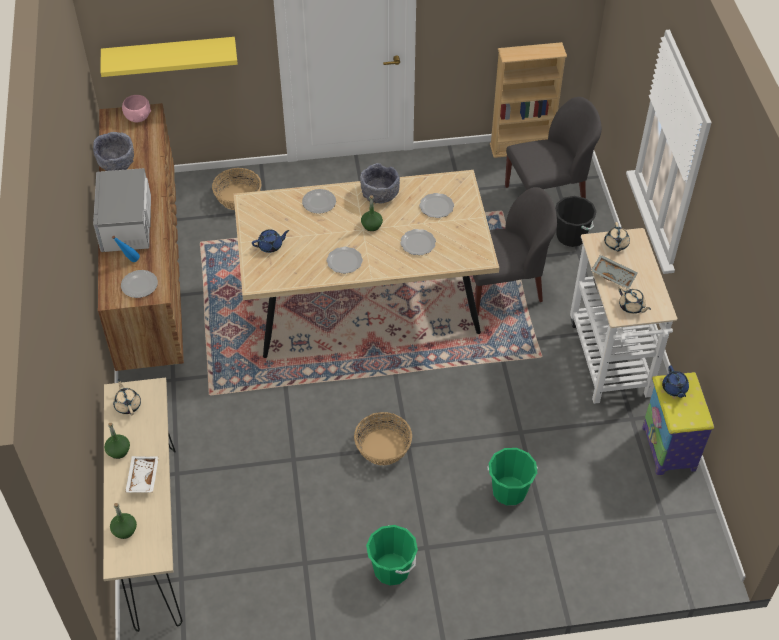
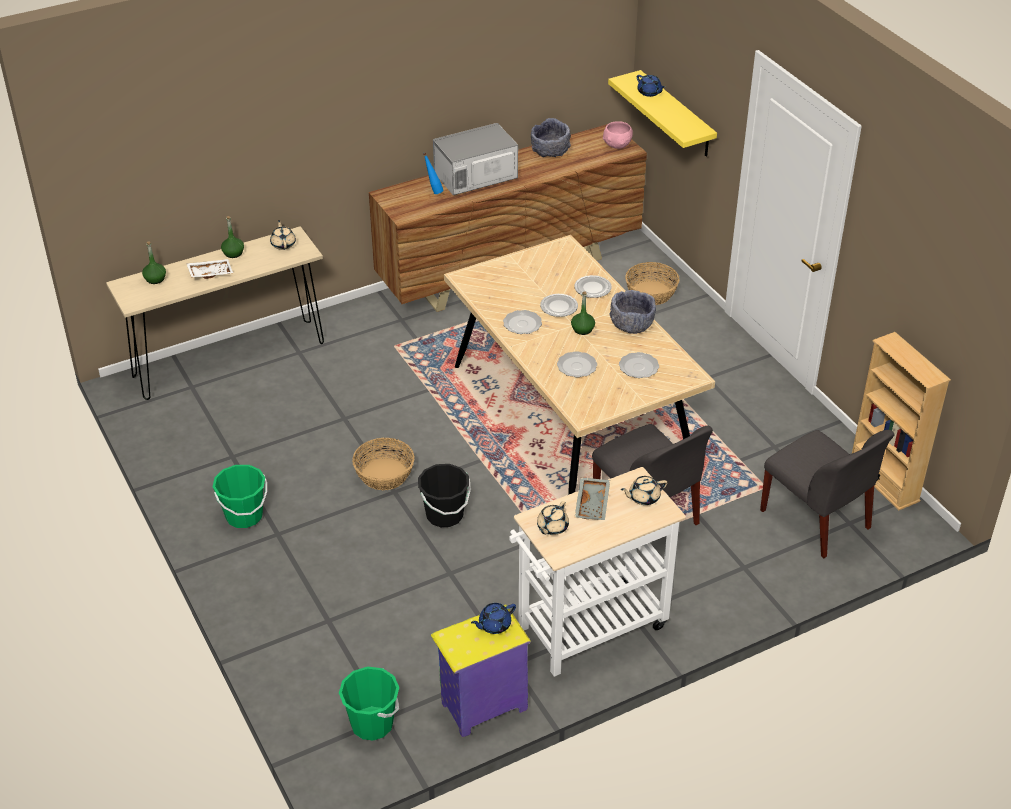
camera: 70 degrees right, 10 degrees down
(128, 405) = (283, 244): beige teapot -> beige teapot turned 60 degrees counterclockwise
(139, 285) = (408, 204): plate -> plate (558, 307)
(271, 246) = (515, 274): blue teapot -> blue teapot (649, 92)
(509, 491) = (369, 580): green bucket -> green bucket (372, 724)
(571, 236) = (765, 556): black bucket -> black bucket (444, 515)

